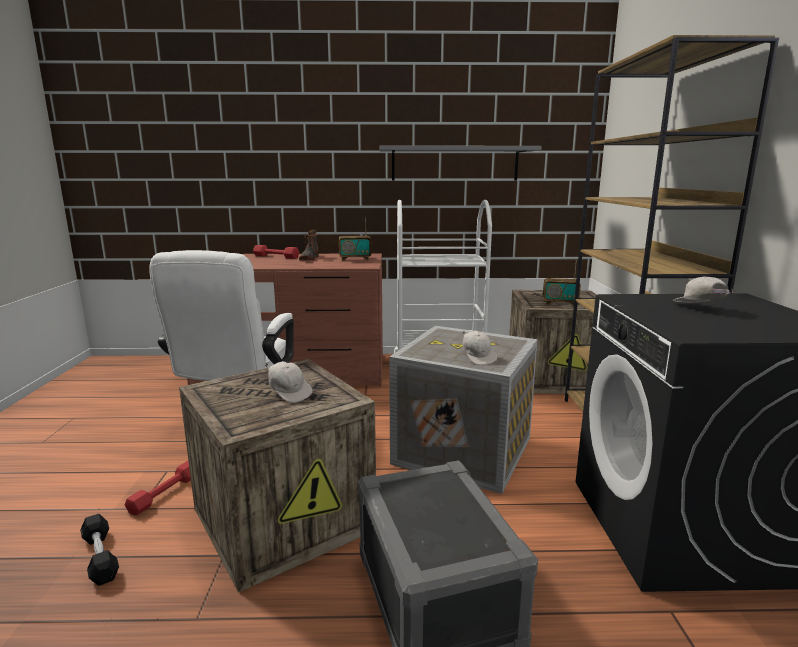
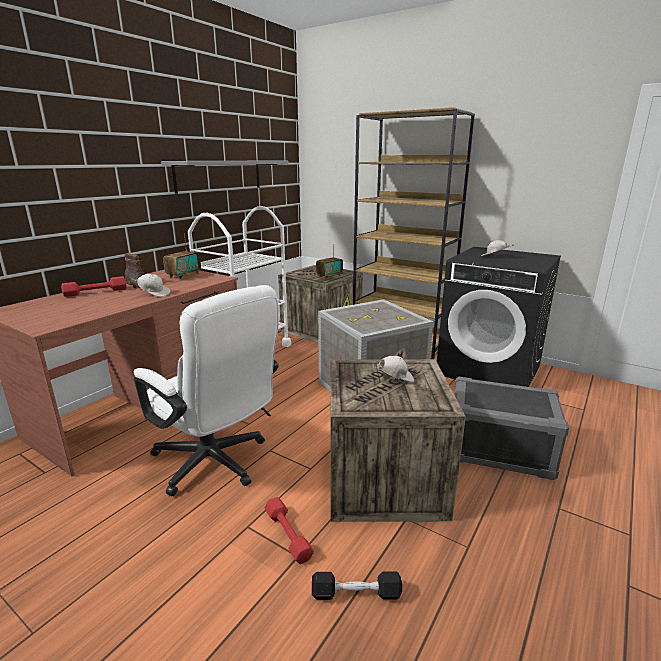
camera: 55 degrees left, 5 degrees up
(478, 358) = (396, 318): white cap -> white cap (154, 294)

